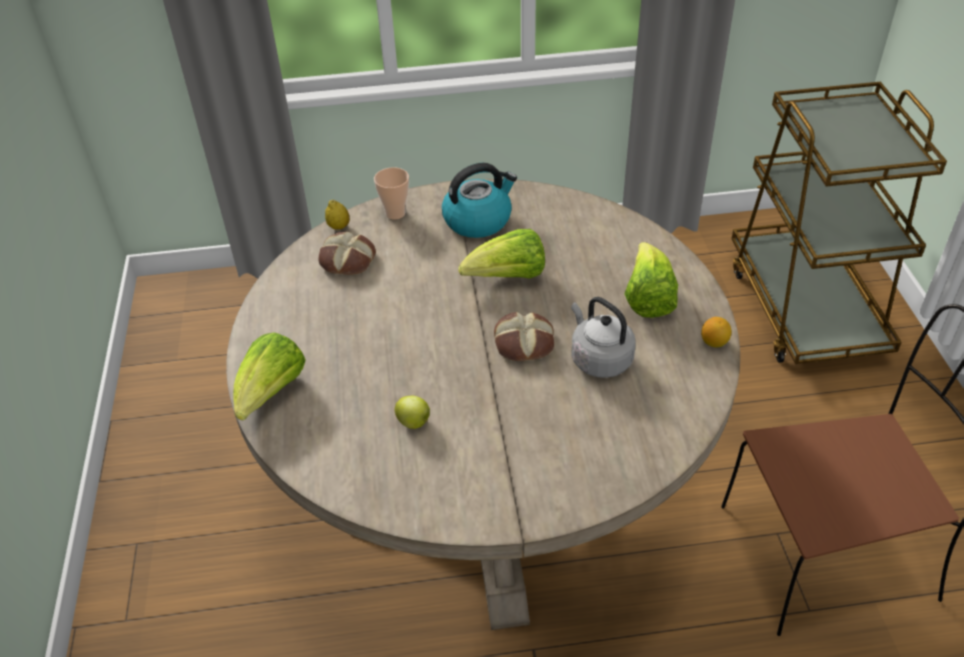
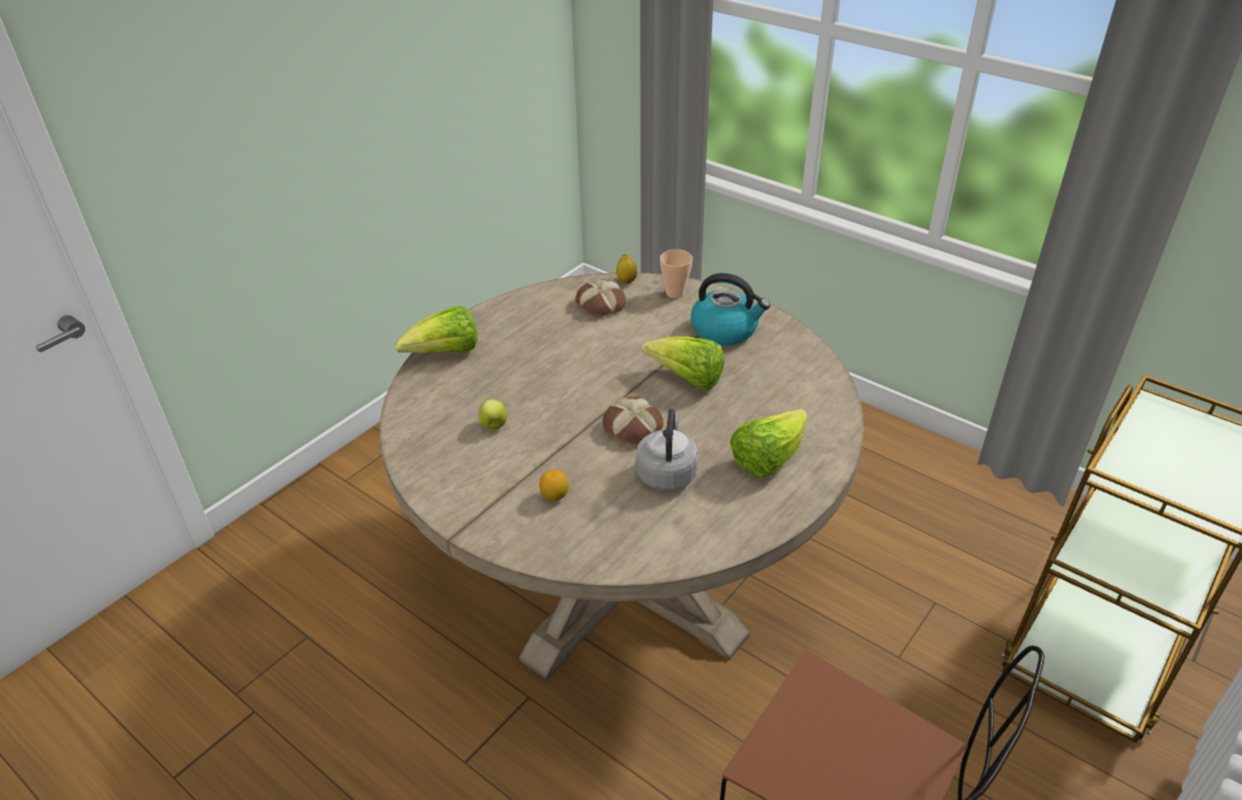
camera: 45 degrees right, 5 degrees down
(714, 342) = (771, 523): lemon -> lemon (555, 496)

